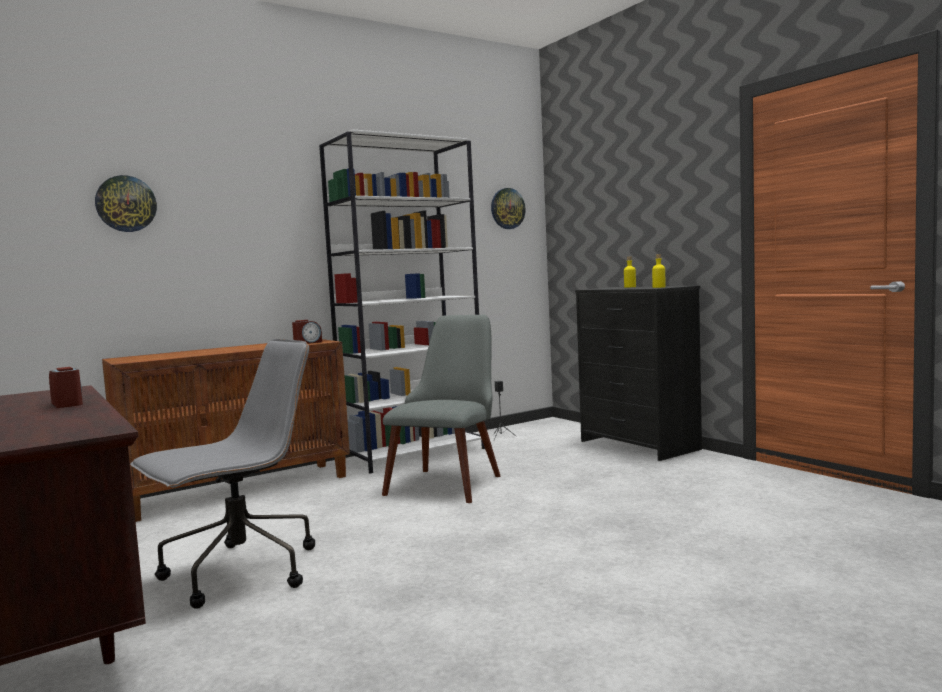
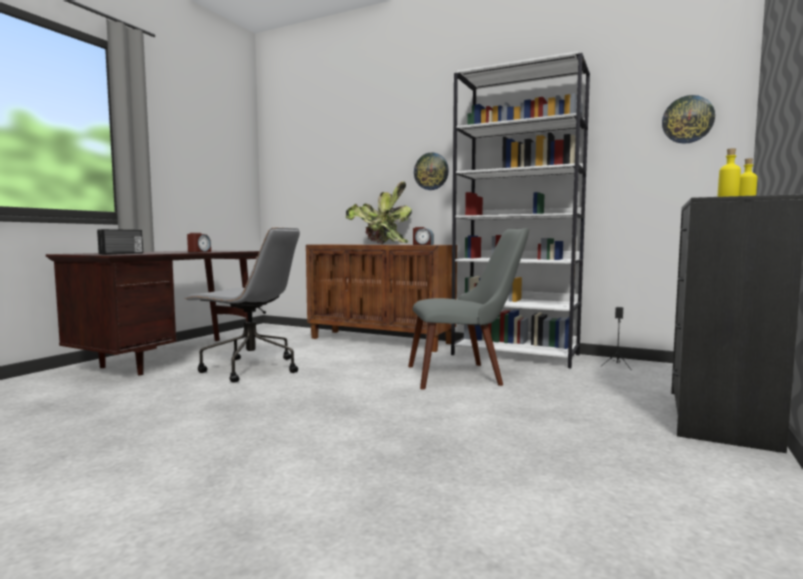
camera: 60 degrees right, 0 degrees up
(42, 430) = (122, 253): none -> radio
(126, 204) = (353, 151): wall clock -> wall clock (431, 171)
(231, 349) = (379, 244): none -> potted plant

